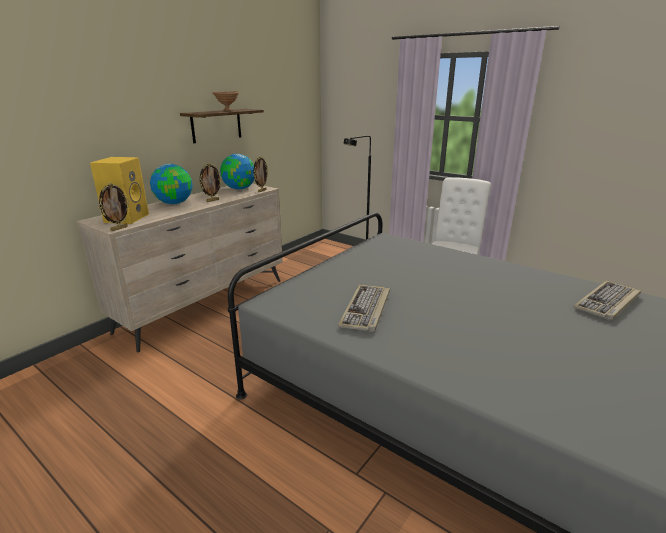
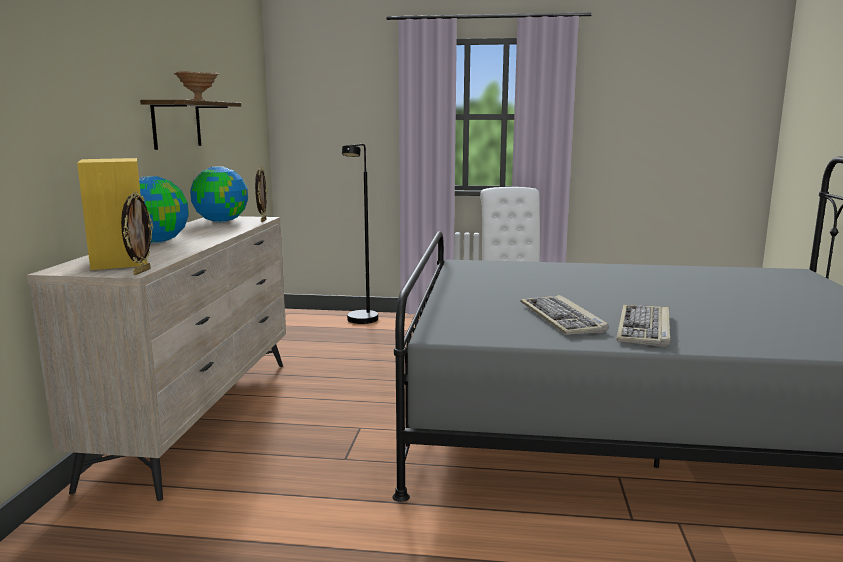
camera: 30 degrees left, 10 degrees down
(212, 200) = (213, 234): picture frame -> none
(608, 302) = (747, 277): keyboard -> keyboard (644, 328)

